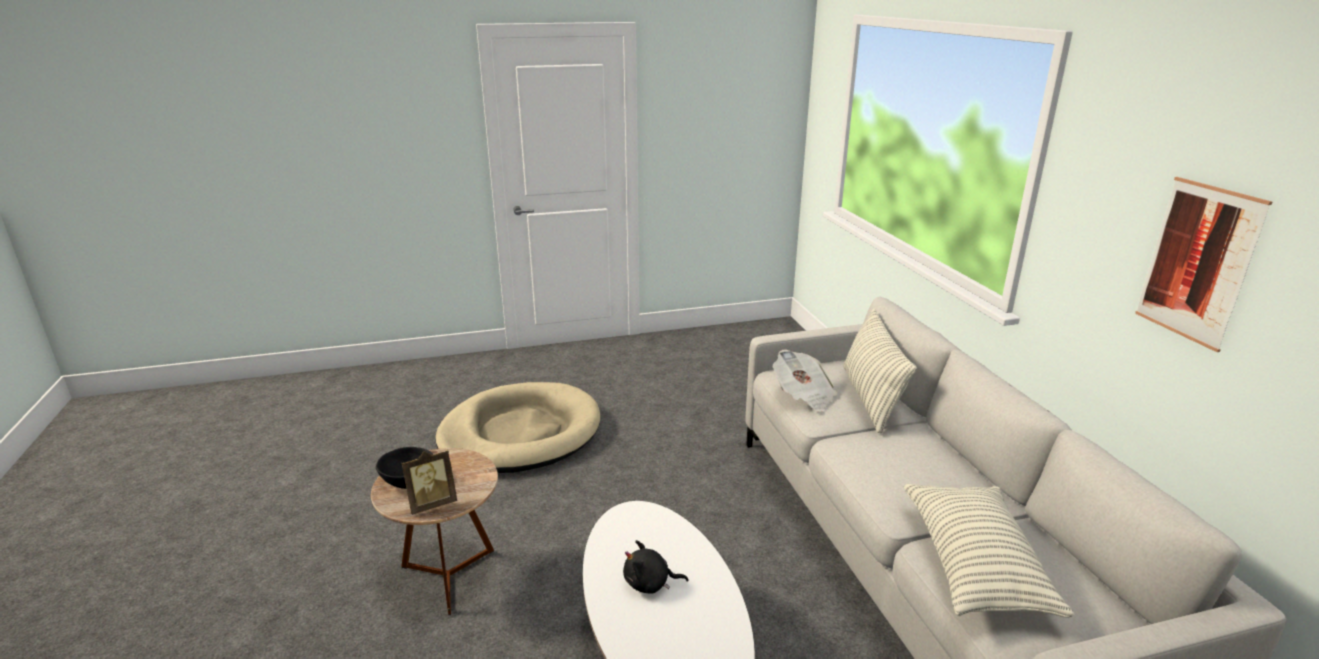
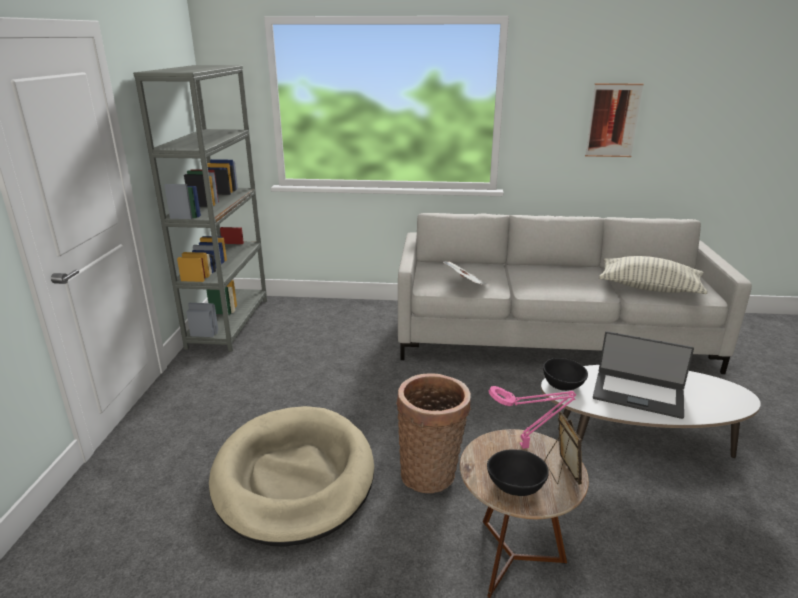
camera: 70 degrees left, 0 degrees up
(469, 480) = (527, 446): none -> pink table lamp
(553, 505) = (431, 473): none -> basket
(641, 516) = (562, 384): none -> black bowl
(650, 583) = (638, 394): black plush toy -> laptop
(735, 334) = (229, 322): none -> grey bookcase
(870, 398) = (478, 269): pillow -> none

